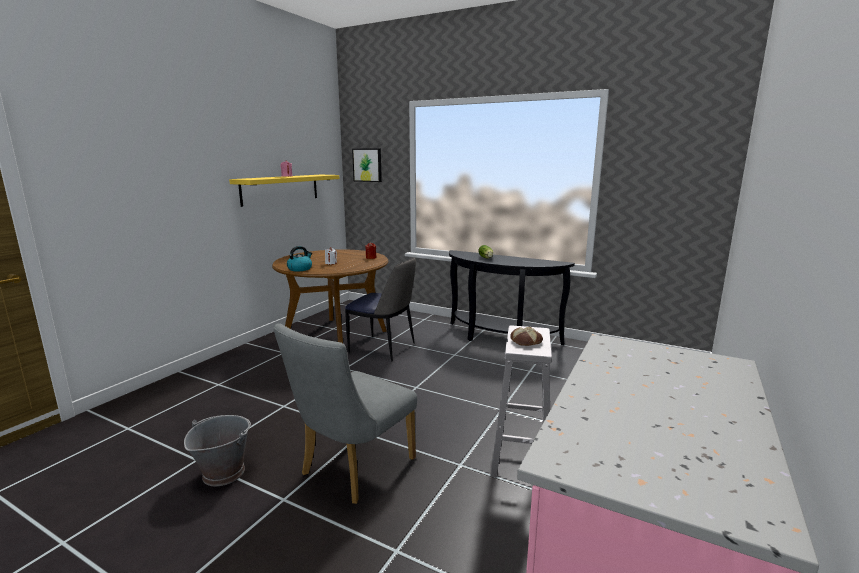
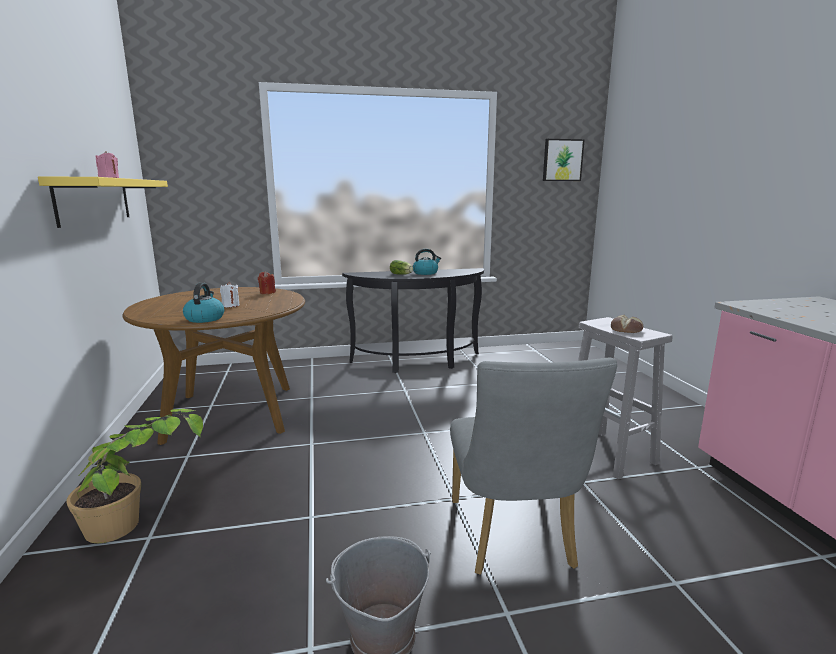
camera: 40 degrees left, 0 degrees up
(224, 377) = (140, 524): none -> potted plant
(367, 165) = (192, 169): picture -> picture (562, 160)
(384, 348) = (320, 407): chair -> none
(508, 259) = (425, 273): none -> kettle

